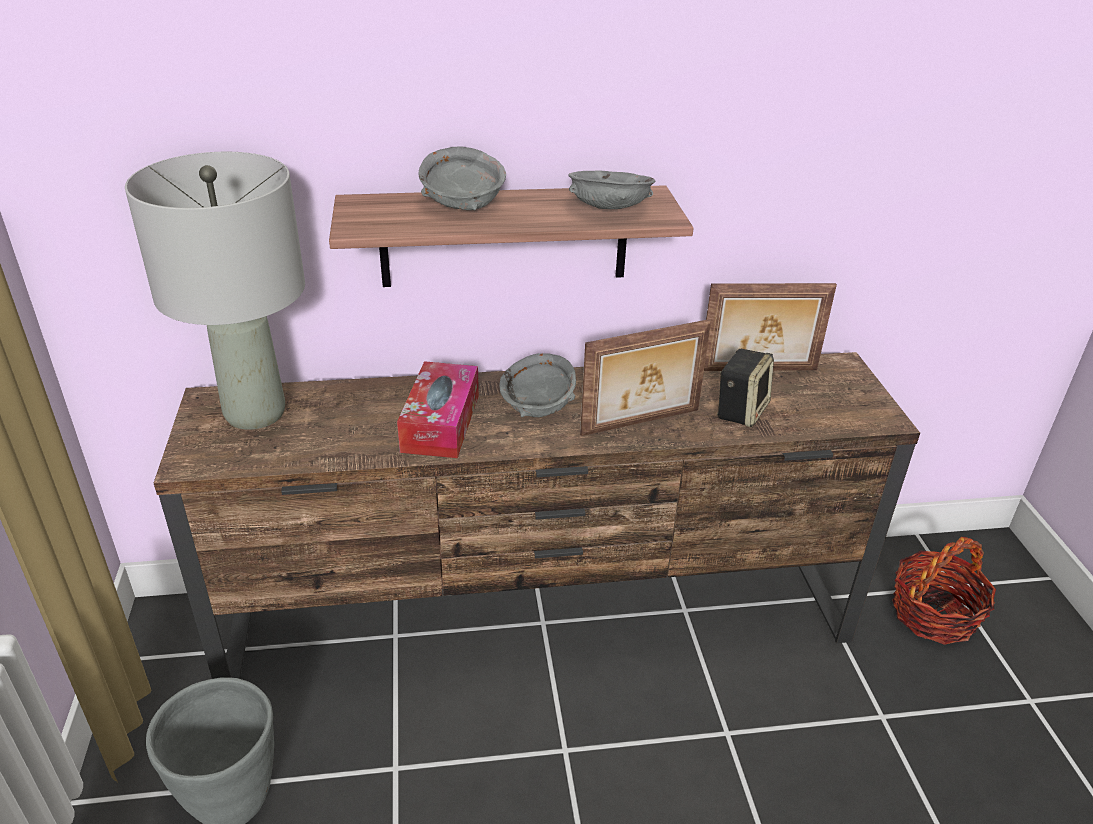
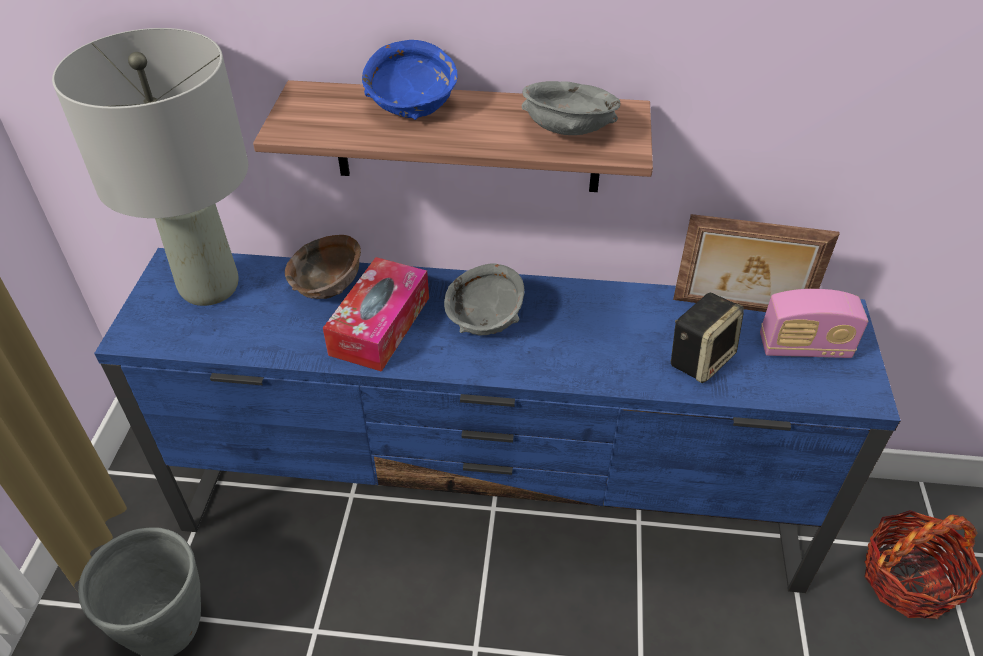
camera: 15 degrees right, 10 degrees up
(375, 397) = (328, 284): none -> brown bowl
(462, 202) = (411, 104): grey bowl -> blue bowl
(543, 620) = (494, 505): brown tv stand -> blue tv stand
(641, 423) = (585, 358): picture frame -> none
(822, 391) = (804, 347): none -> radio

